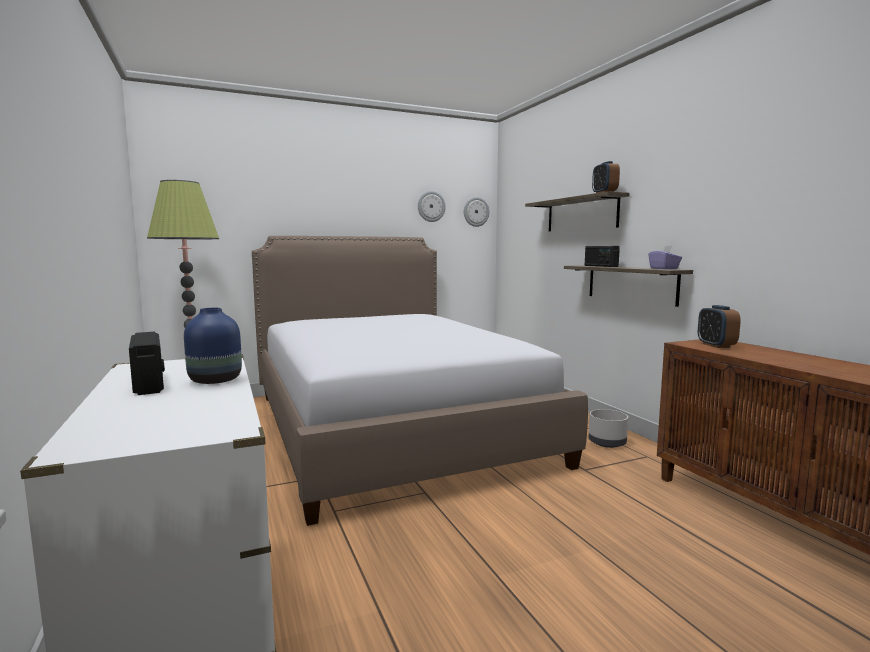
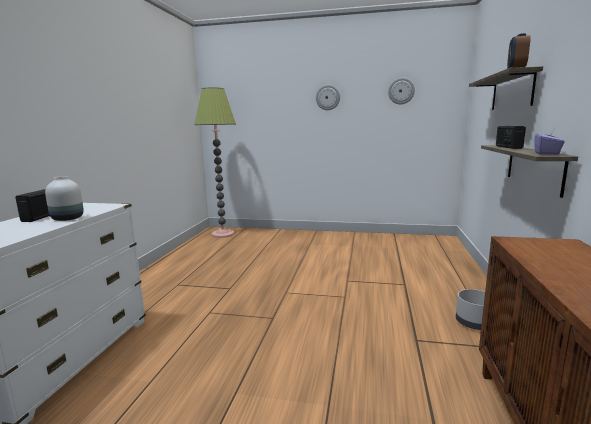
camera: 35 degrees right, 5 degrees up
(214, 380) = (67, 218): blue vase -> white vase
(391, 427) = (315, 265): bed -> none
(476, 211) = (446, 92): wall clock -> wall clock (328, 97)
(716, 345) = (545, 249): alarm clock -> none

